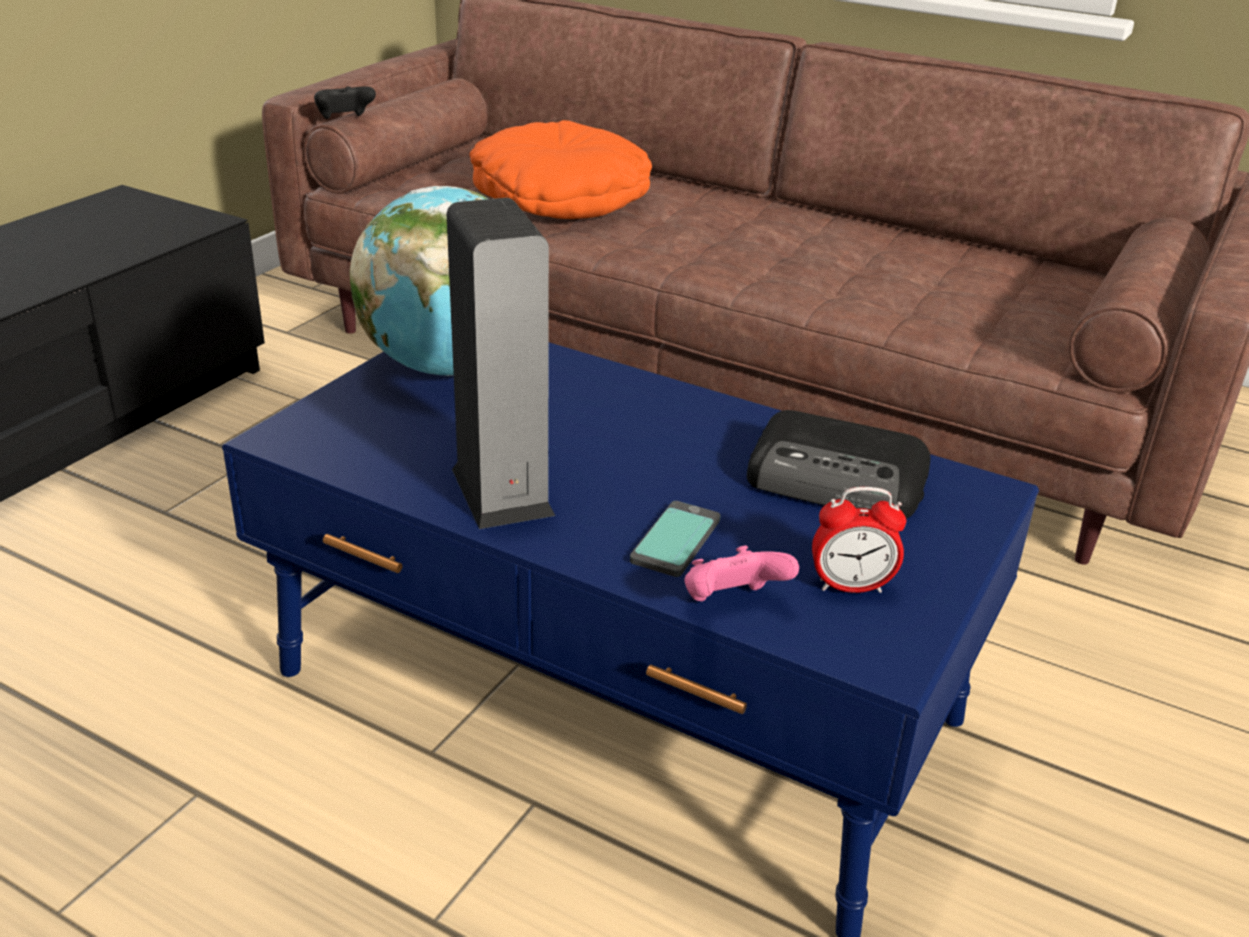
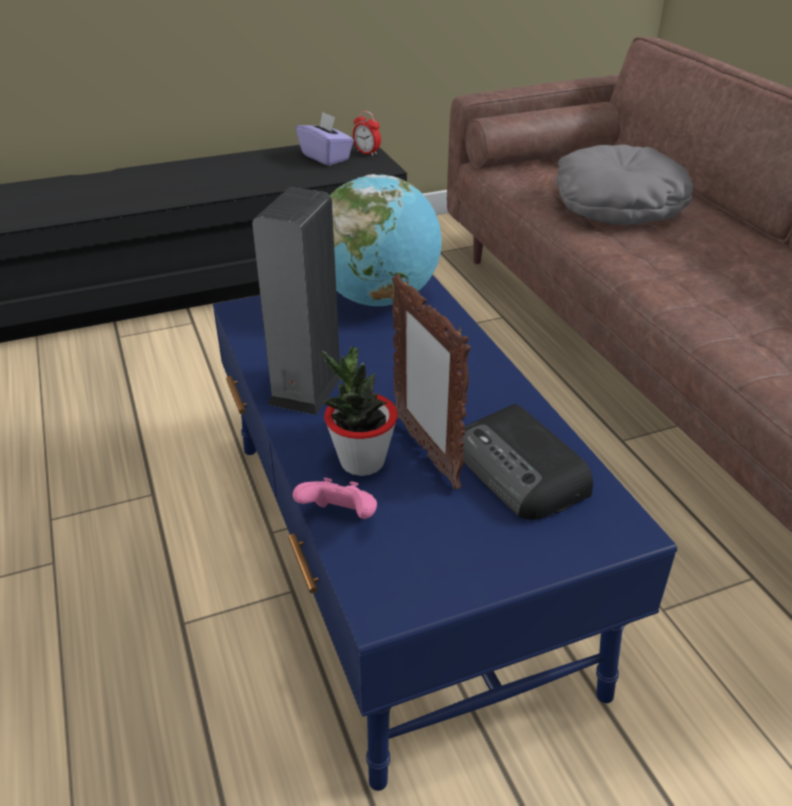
camera: 40 degrees right, 5 degrees up
(96, 225) = (326, 157): none -> purple tissue box
(345, 119) = (492, 118): black game controller -> none
(564, 199) = (620, 206): orange pillow -> grey pillow
(675, 540) = (362, 462): phone -> potted plant
(724, 501) = (425, 450): none -> picture frame
(851, 586) = (428, 546): alarm clock -> alarm clock (367, 153)

